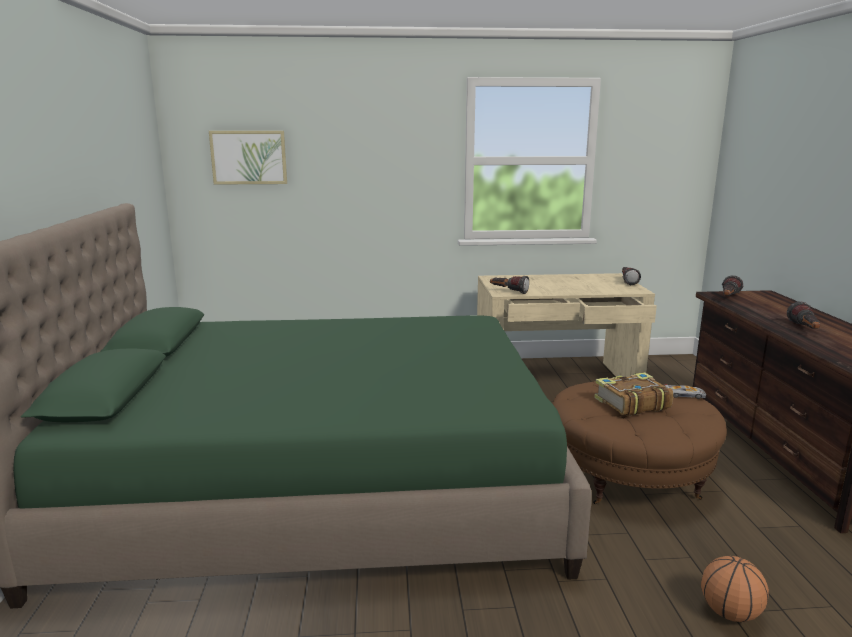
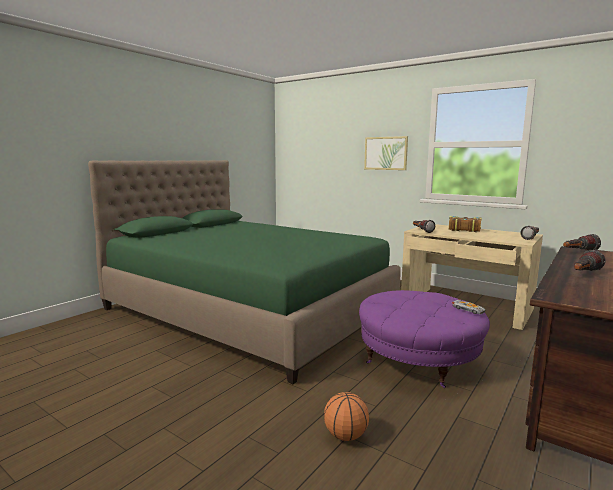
camera: 40 degrees right, 5 degrees down
(249, 157) = (310, 144): picture -> picture (386, 153)
(629, 474) = (418, 360): brown ottoman -> purple ottoman
(631, 403) = (415, 303): book -> book (463, 229)

